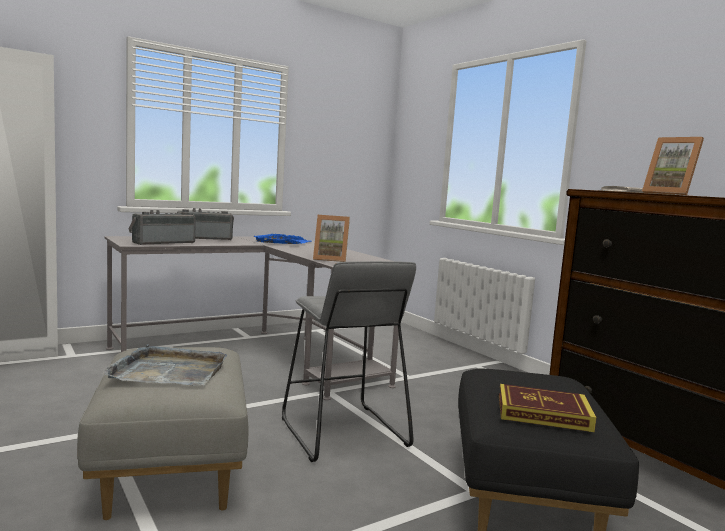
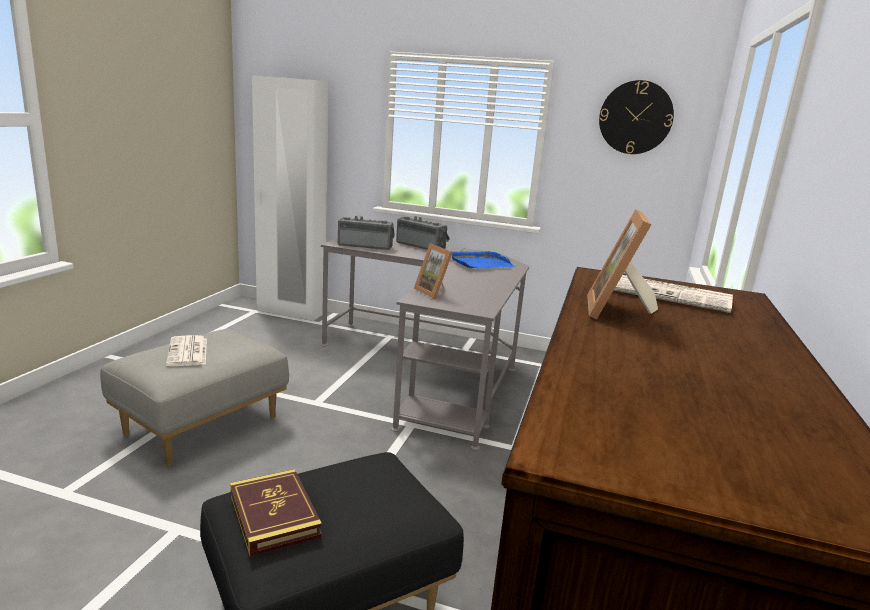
camera: 50 degrees right, 10 degrees up
(169, 371) = (188, 352): grey tray -> newspaper
(342, 432) = (340, 461): grey stool -> none
(348, 117) = (635, 117): none -> wall clock

